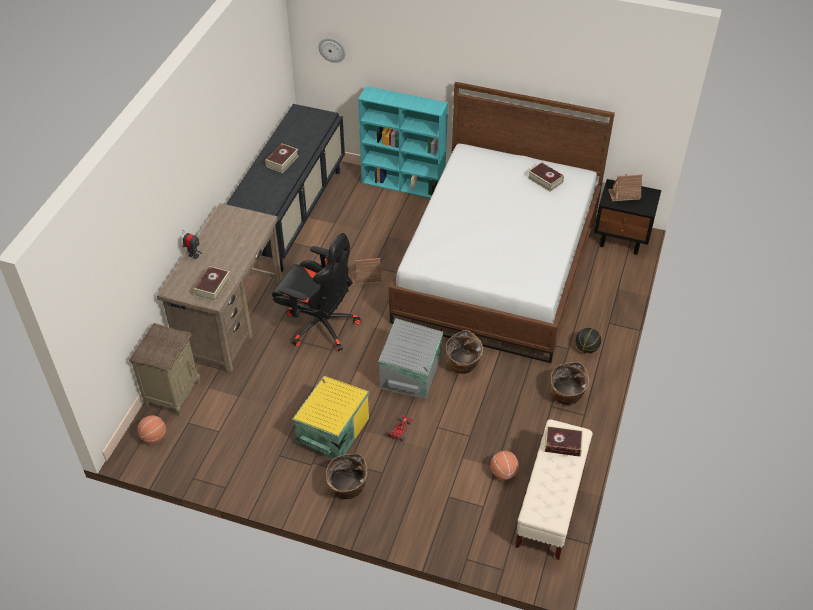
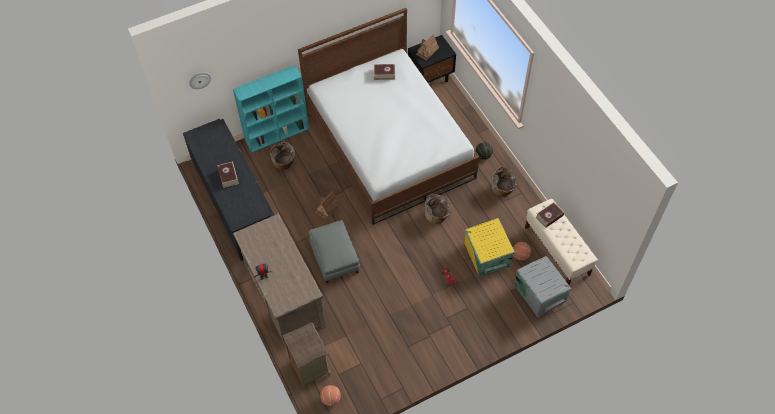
camera: 45 degrees left, 10 degrees up
(213, 287) = (300, 285): book -> none
(317, 324) = (335, 259): black office chair -> grey ottoman
(331, 431) = (417, 309): yellow storage box -> yellow storage box (486, 255)
(347, 489) = (461, 331): basket -> basket (284, 163)
(412, 372) = (417, 242): grey storage box -> grey storage box (540, 292)

